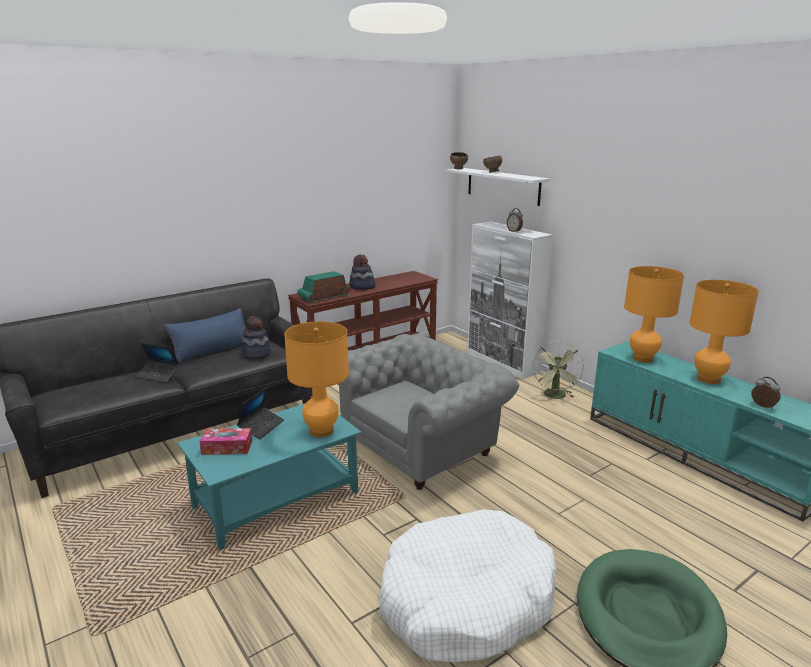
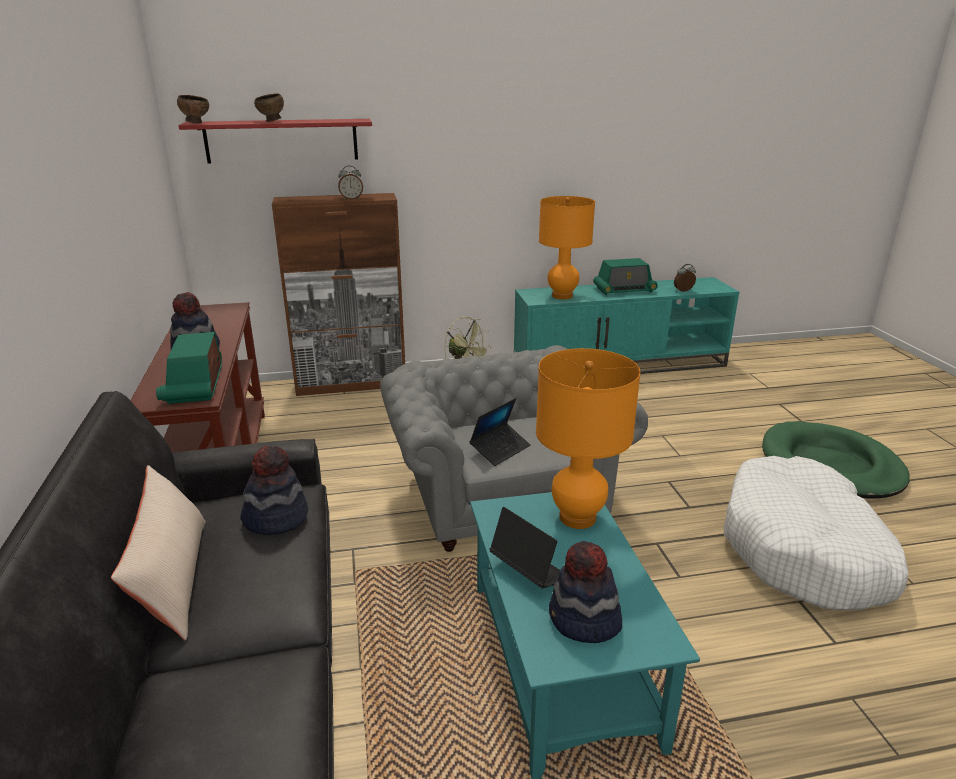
camera: 65 degrees left, 5 degrees up
(158, 375) = (236, 671): laptop -> laptop (500, 449)
(212, 351) = (173, 578): blue pillow -> beige pillow
(227, 447) = (584, 621): tissue box -> hat
(502, 362) = (352, 384): white cabinet -> brown cabinet
(503, 186) = (281, 140): white shelf -> red shelf
(709, 379) = (624, 290): orange table lamp -> radio

